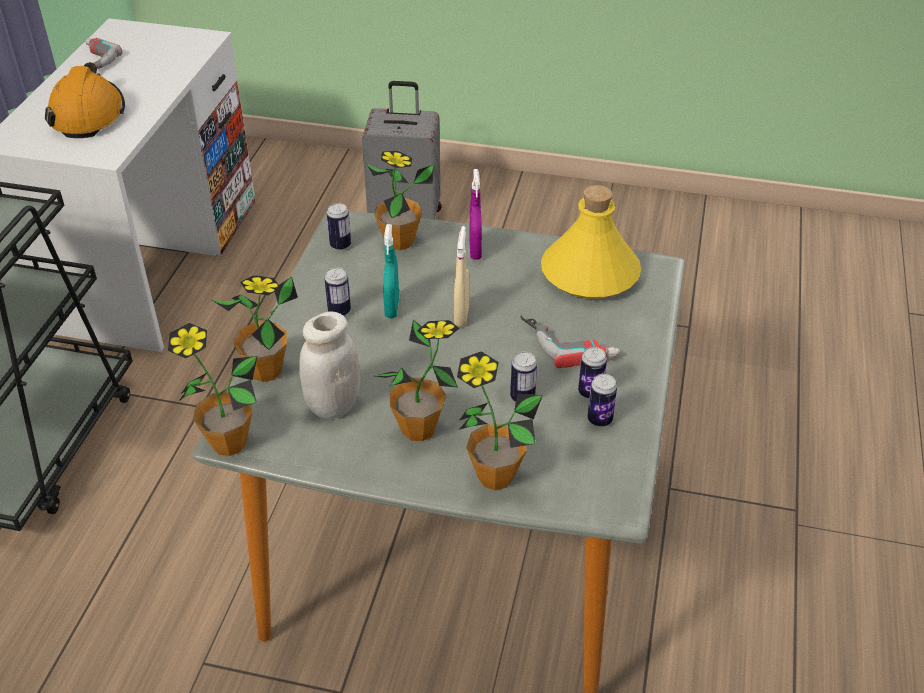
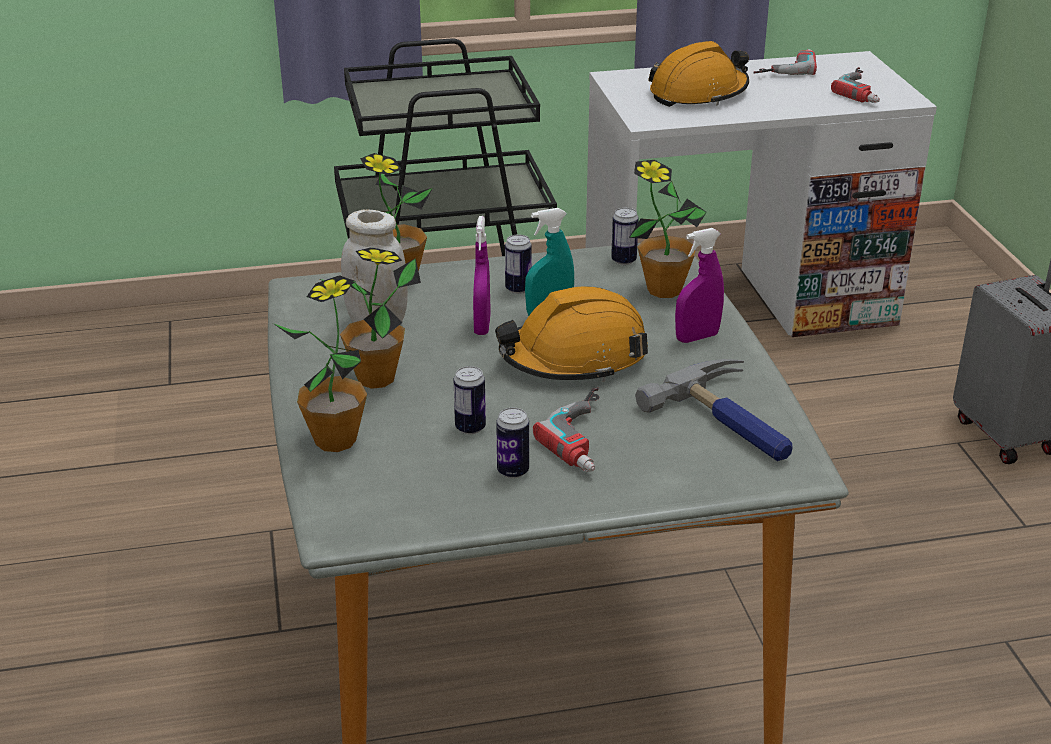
camera: 65 degrees right, 10 degrees down
(173, 46) = (866, 90): none -> power drill
(228, 443) = (292, 289): potted plant -> none
(381, 347) = (482, 326): none -> purple spray bottle
(461, 315) = (574, 357): beige spray bottle -> orange hard hat
(589, 273) = (733, 422): yellow bottle -> hammer
(599, 420) = (471, 488): can -> none

